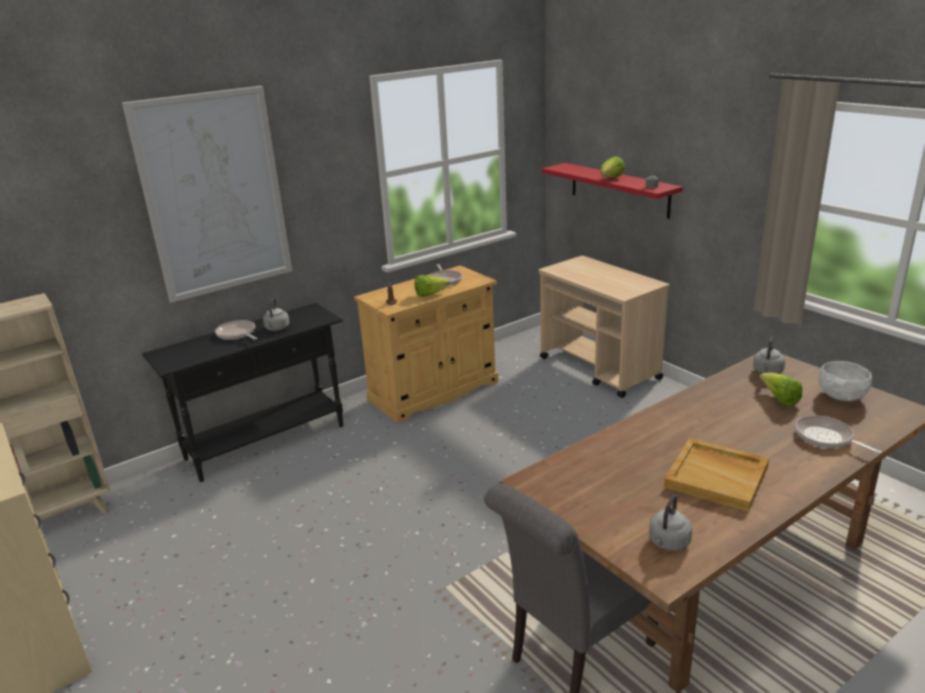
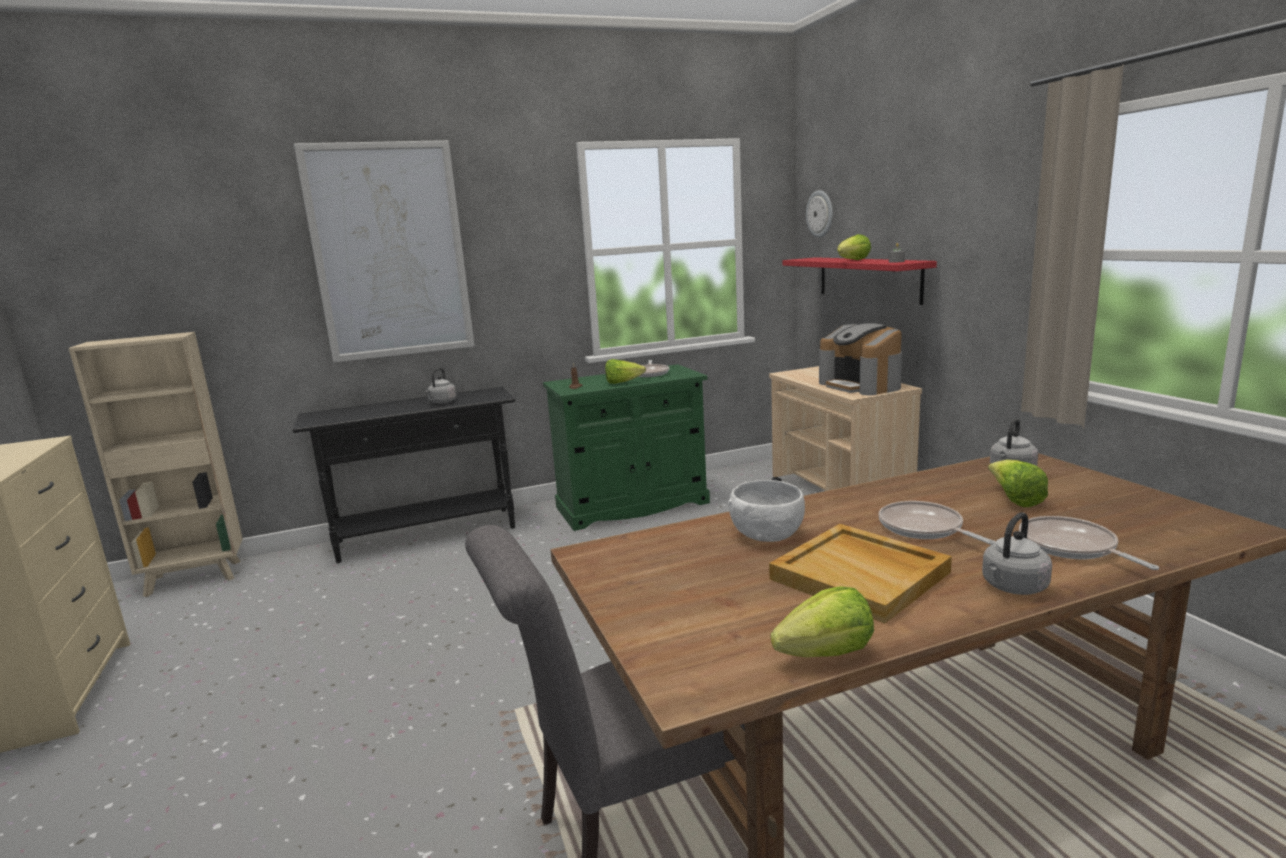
camera: 15 degrees right, 10 degrees down
(237, 334) = (400, 404): frying pan -> frying pan (924, 529)
(434, 391) = (632, 505): beige cabinet -> green cabinet
(571, 127) = (820, 214): none -> wall clock
(622, 282) = (861, 385): none -> coffee machine
(668, 543) = (725, 647): grey kettle -> grey kettle (1012, 587)
(728, 539) = (826, 654): none -> lettuce
(840, 395) = (1119, 502): white bowl -> white bowl (766, 534)

